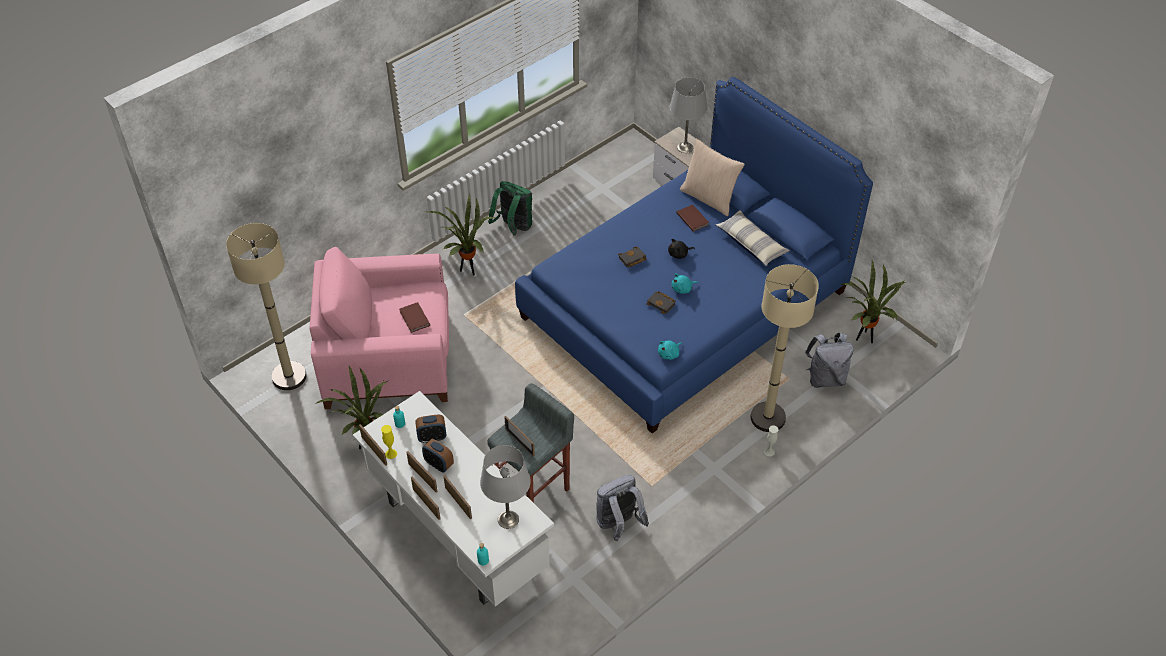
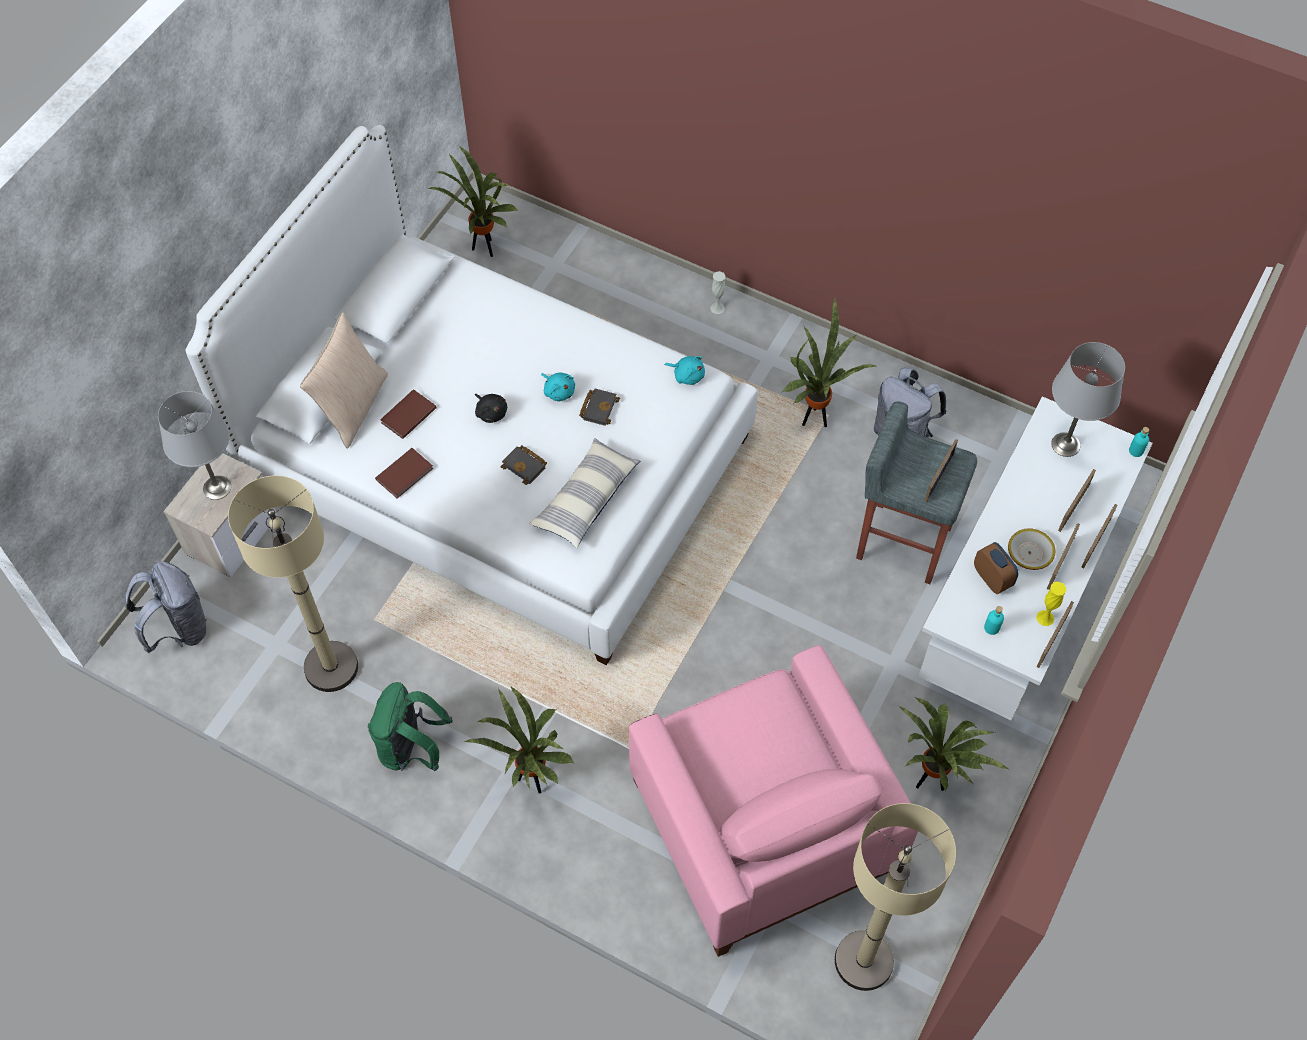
camera: 110 degrees left, 10 degrees up
(414, 319) = (761, 725): brown book -> brown book (406, 474)
(439, 464) = (1029, 553): alarm clock -> bowl
(651, 477) = (815, 419): none -> potted plant
(684, 303) = (497, 462): blue bed -> white bed
(751, 244) = (436, 332): pillow -> pillow (586, 499)
(767, 418) = (664, 321): beige floor lamp -> beige floor lamp (331, 667)
(825, 378) = (572, 275): grey backpack -> grey backpack (179, 628)

